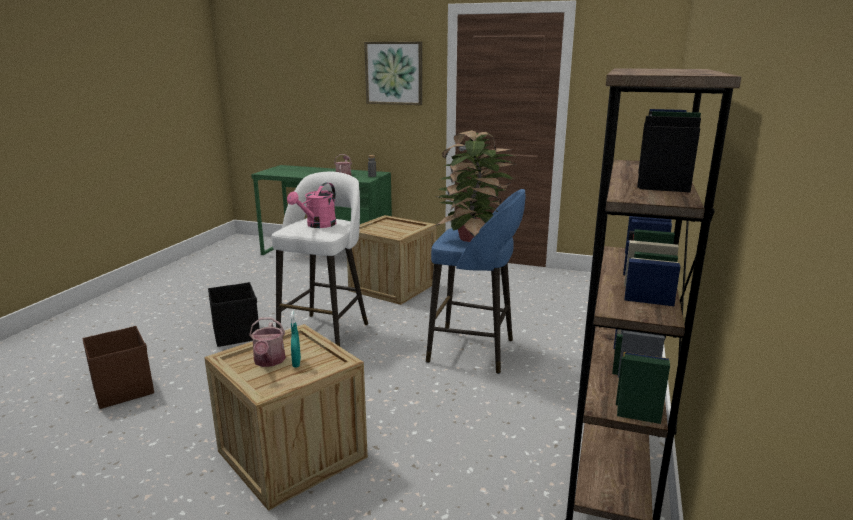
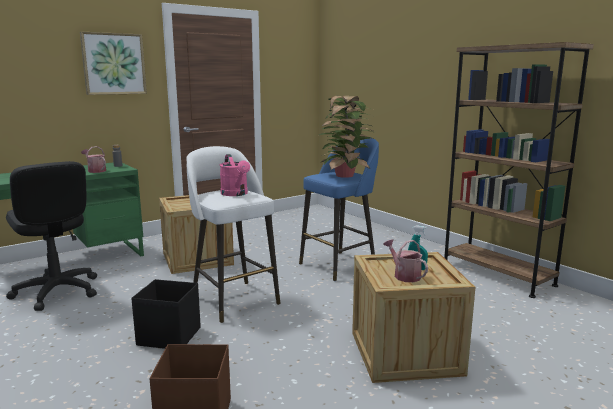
camera: 55 degrees left, 5 degrees down
(269, 361) = (404, 275): watering can -> watering can turned 150 degrees counterclockwise
(273, 272) = (57, 292): none -> black office chair

